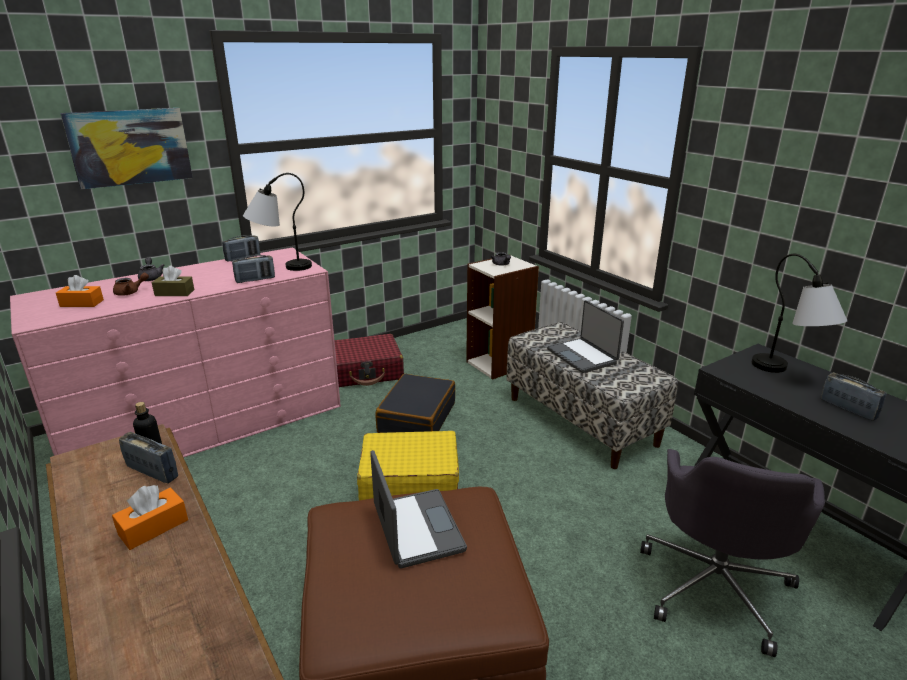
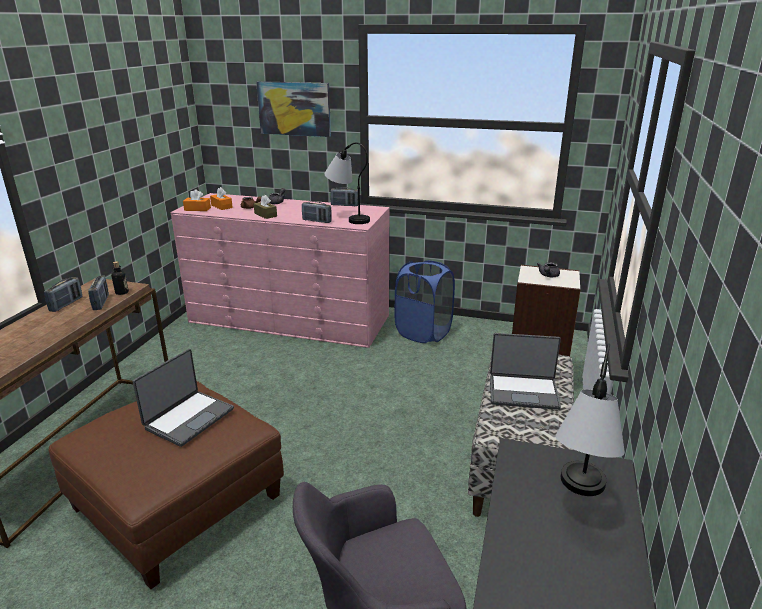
camera: 50 degrees right, 0 degrees up
(153, 527) = (55, 324): orange tissue box -> orange tissue box (197, 209)
(364, 371) = (423, 333): red suitcase -> blue laundry basket
(409, 480) = (326, 417): yellow suitcase -> none
(416, 417) = (400, 382): black suitcase -> none
(583, 356) = (523, 392): laptop -> laptop turned 105 degrees counterclockwise
(848, 409) = (551, 567): radio -> radio (66, 304)

